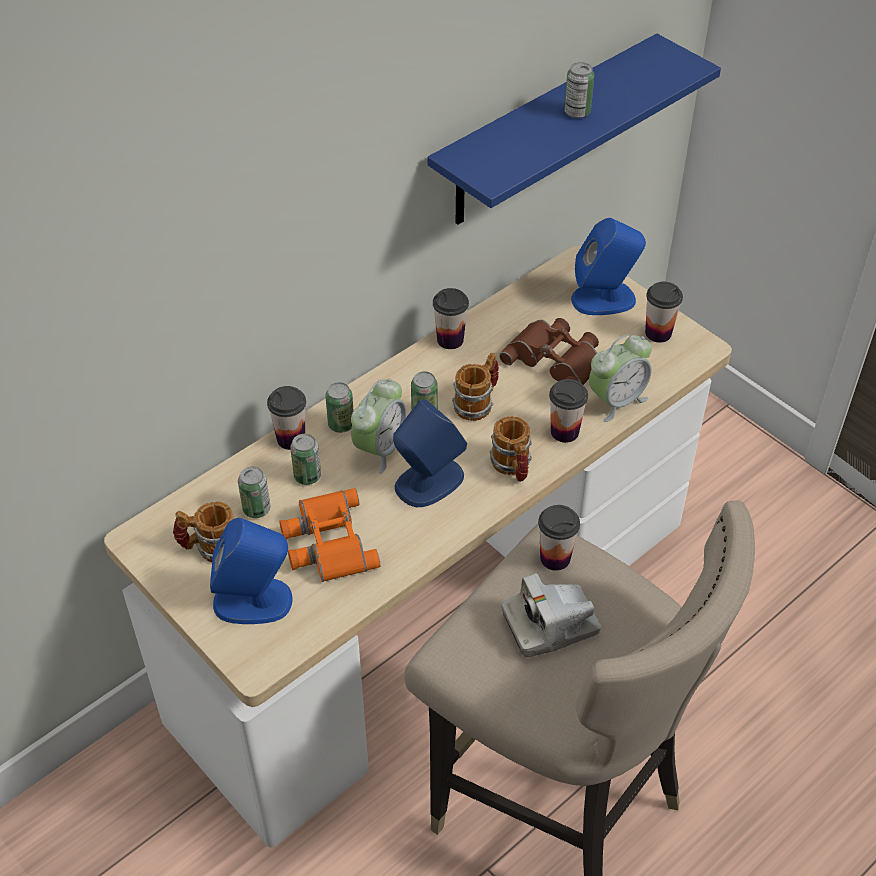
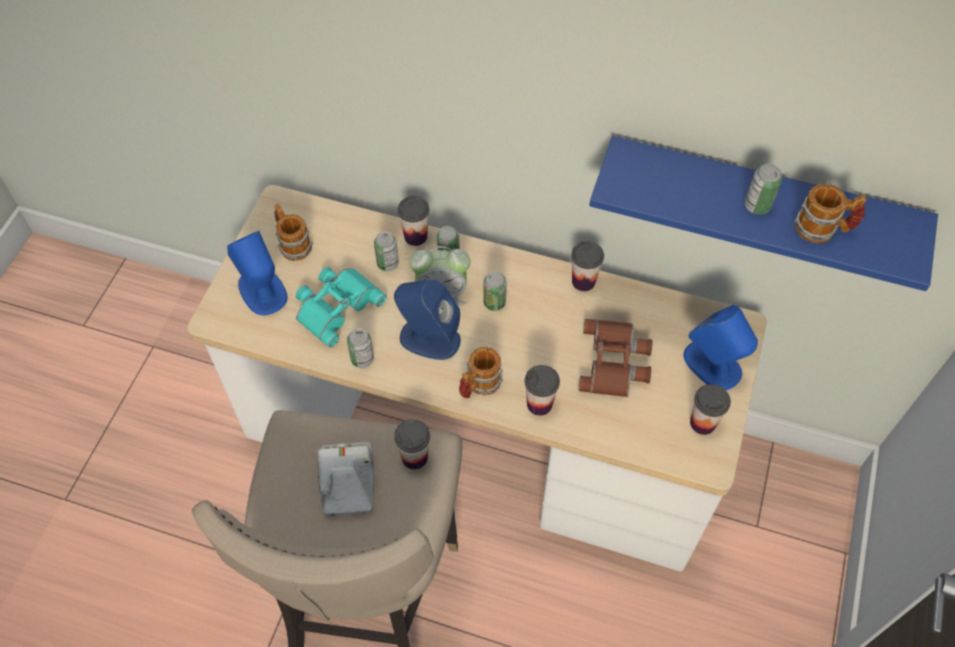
camera: 60 degrees right, 10 degrees up
(256, 509) = (340, 251): can -> can (362, 359)
(326, 542) = (336, 305): orange binoculars -> turquoise binoculars
(478, 402) = (530, 331): mug -> mug (823, 229)
(550, 625) = (348, 482): camera -> camera turned 45 degrees clockwise
(616, 400) = (599, 426): alarm clock -> none

